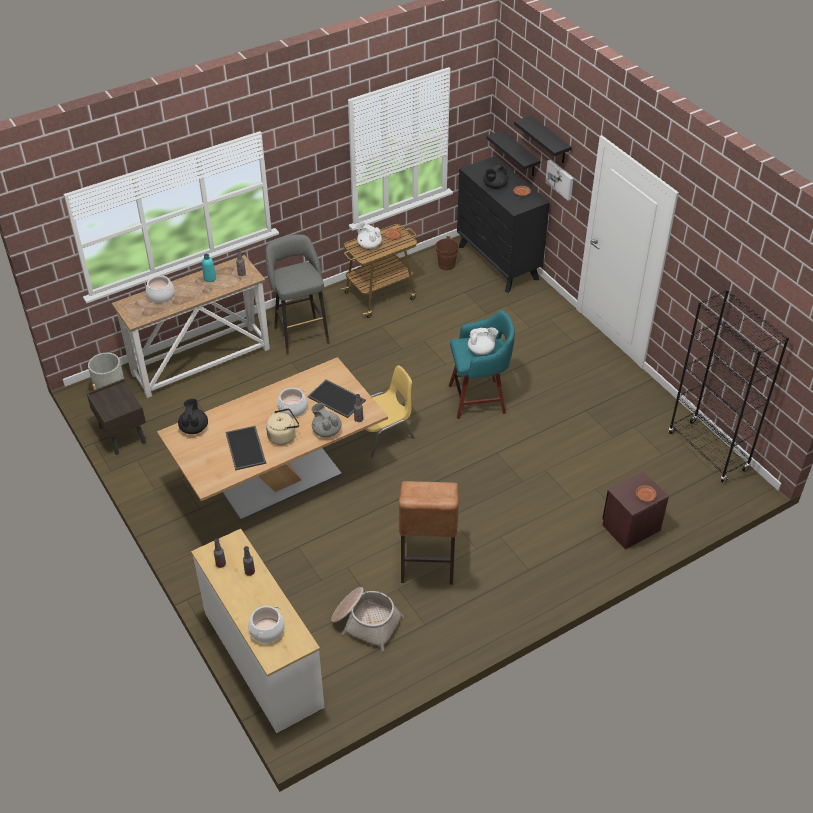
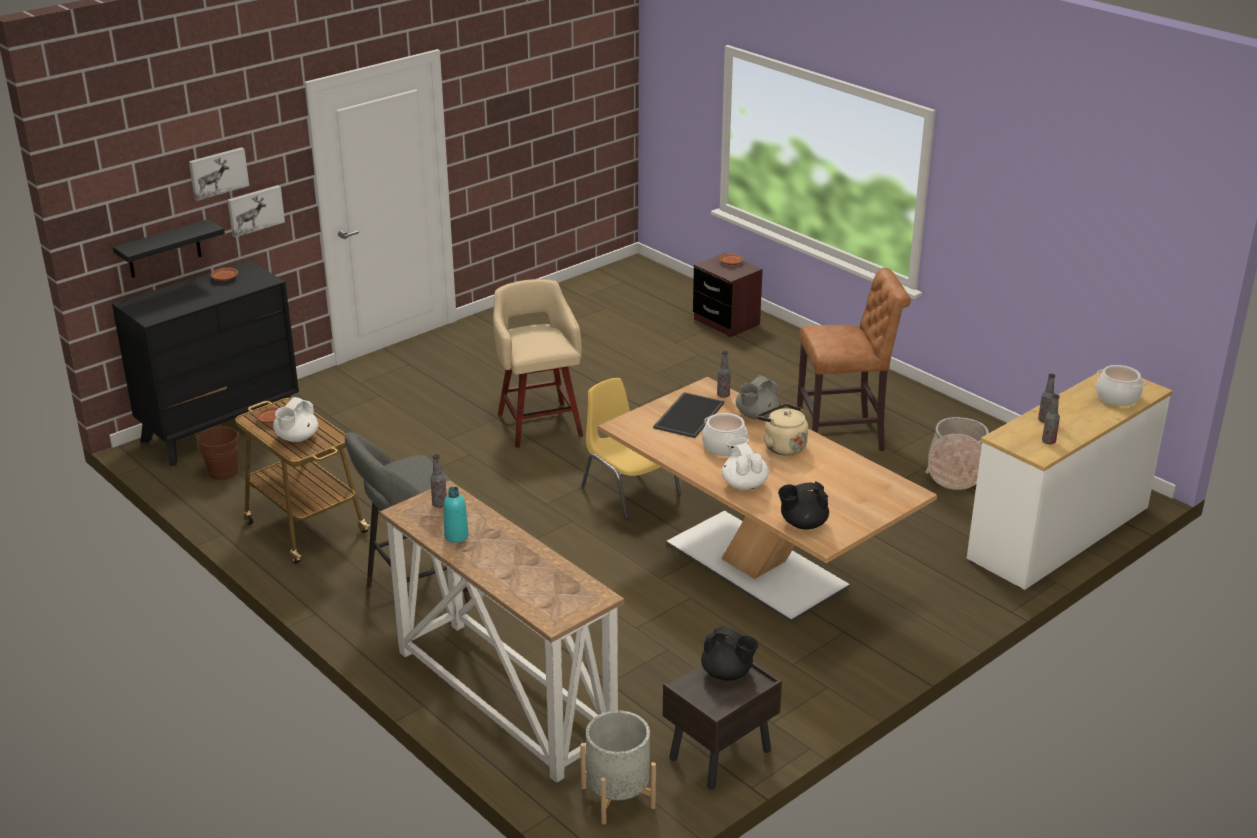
camera: 100 degrees left, 15 degrees down
(160, 295) = (518, 581): cooking pot -> none
(246, 448) = (821, 472): tray -> none
(479, 399) = (539, 423): turquoise stool -> beige stool
(481, 350) = (540, 335): white teapot -> white teapot (744, 484)
(494, 186) = (202, 298): black teapot -> black teapot (727, 673)
(549, 141) = (218, 173): black shelf -> picture
(707, 451) = (592, 284): black bookcase -> none

